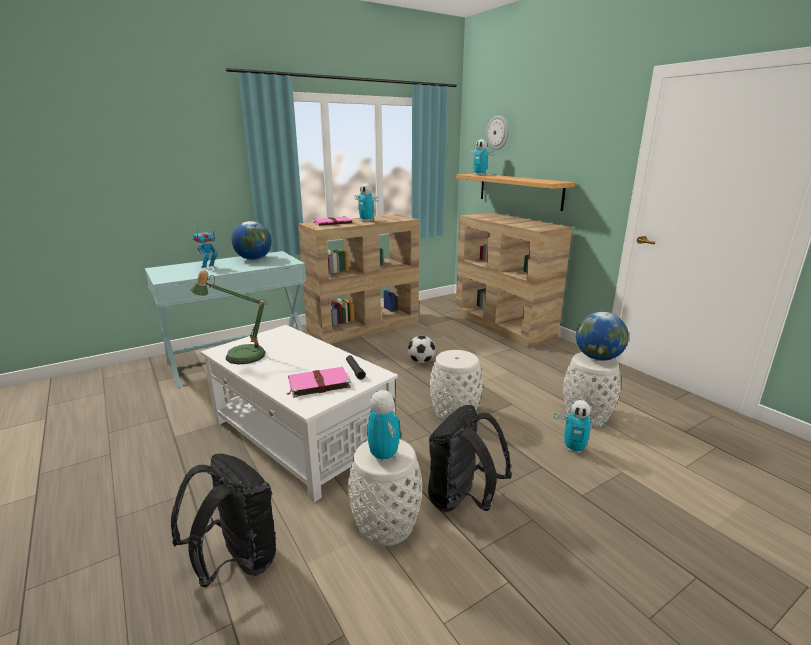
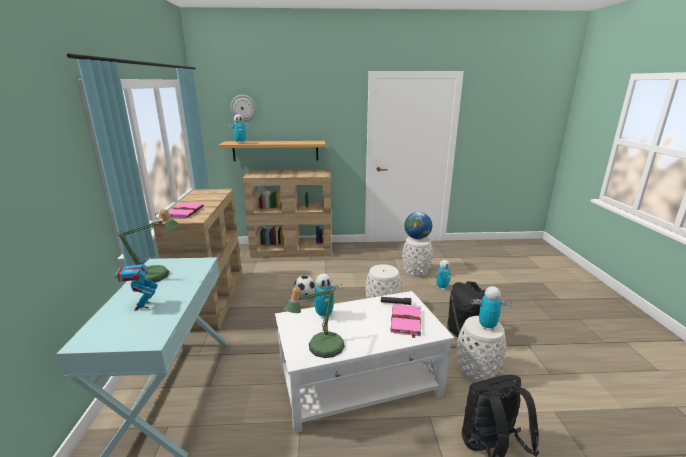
camera: 60 degrees left, 0 degrees up
(254, 259) = (156, 277): globe -> table lamp
(366, 221) = (202, 201): toy robot -> toy robot (324, 314)

